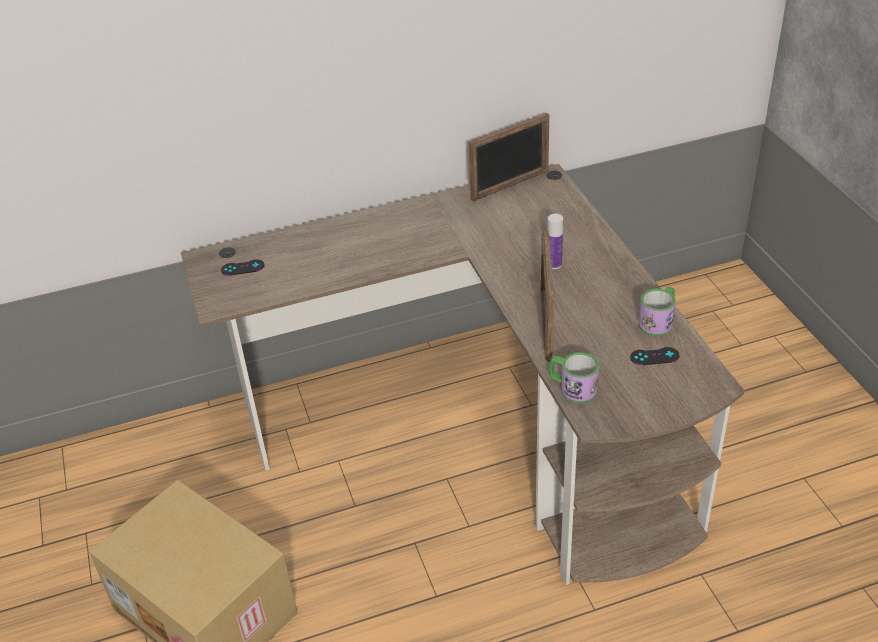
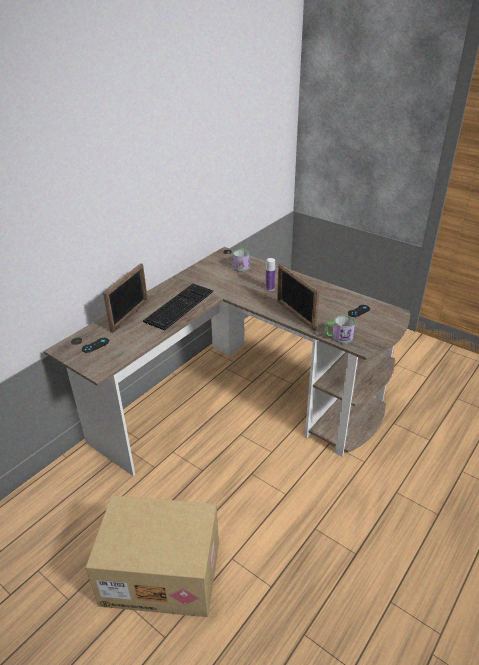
camera: 35 degrees left, 5 degrees down
(397, 246) = (179, 305): none -> keyboard
(510, 185) = (210, 261): picture frame -> picture frame (130, 316)
(658, 321) = (344, 296): mug -> mug (241, 266)

